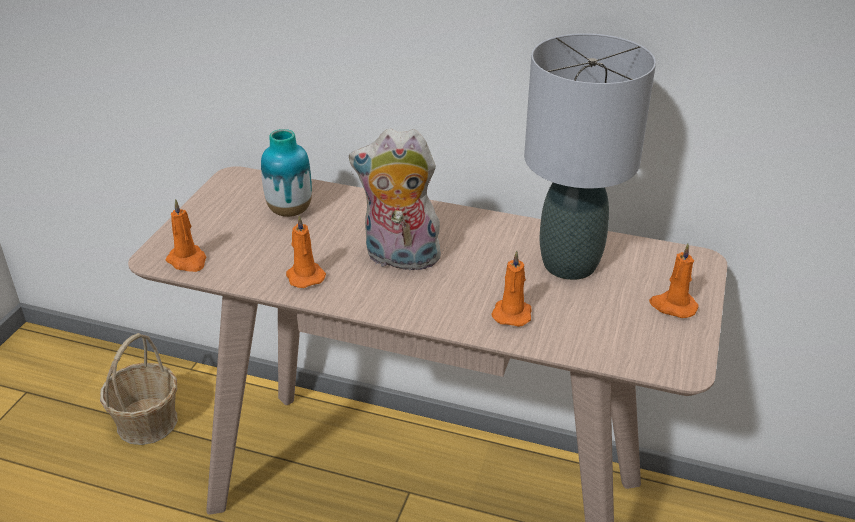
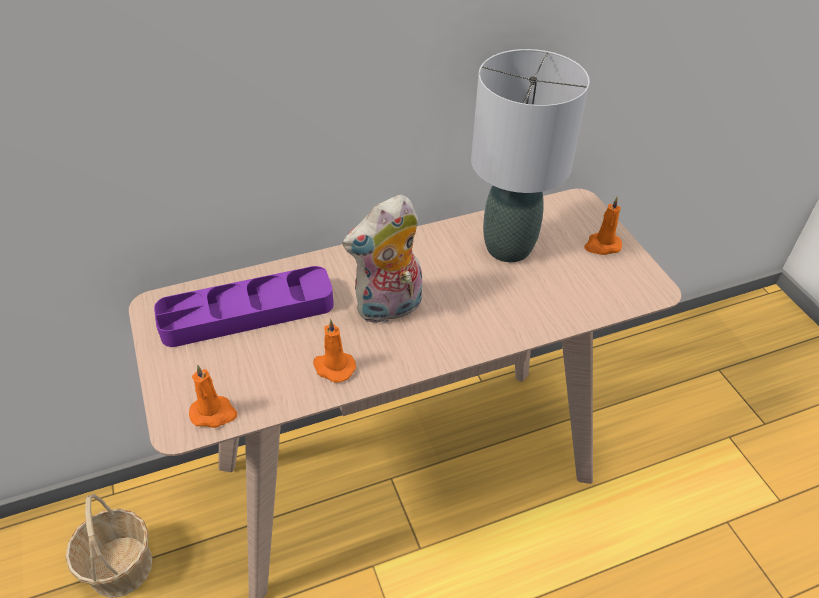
camera: 40 degrees left, 10 degrees up
(290, 211) = (247, 313): vase -> purple tray
(512, 313) = (516, 309): orange candle -> none

